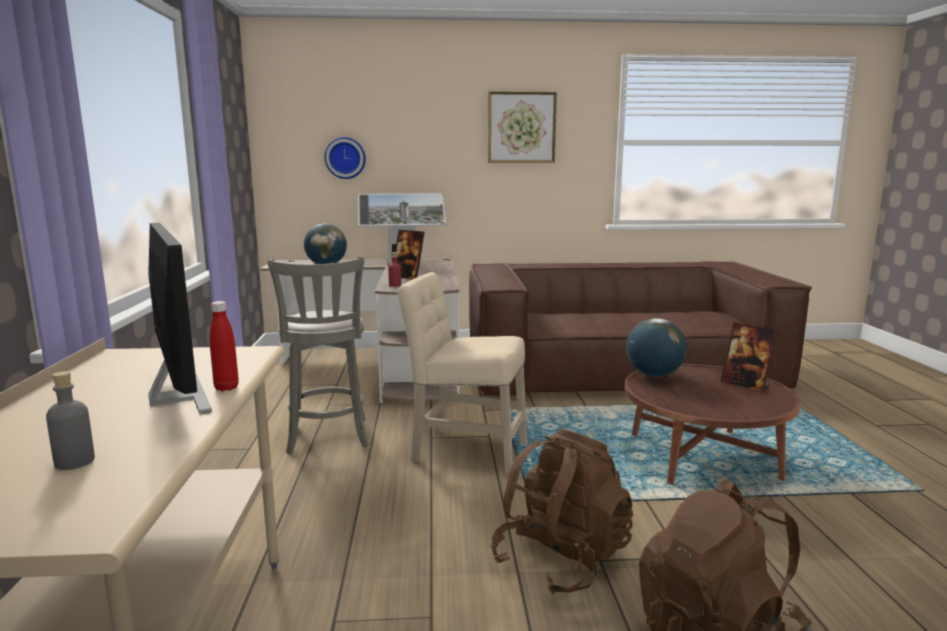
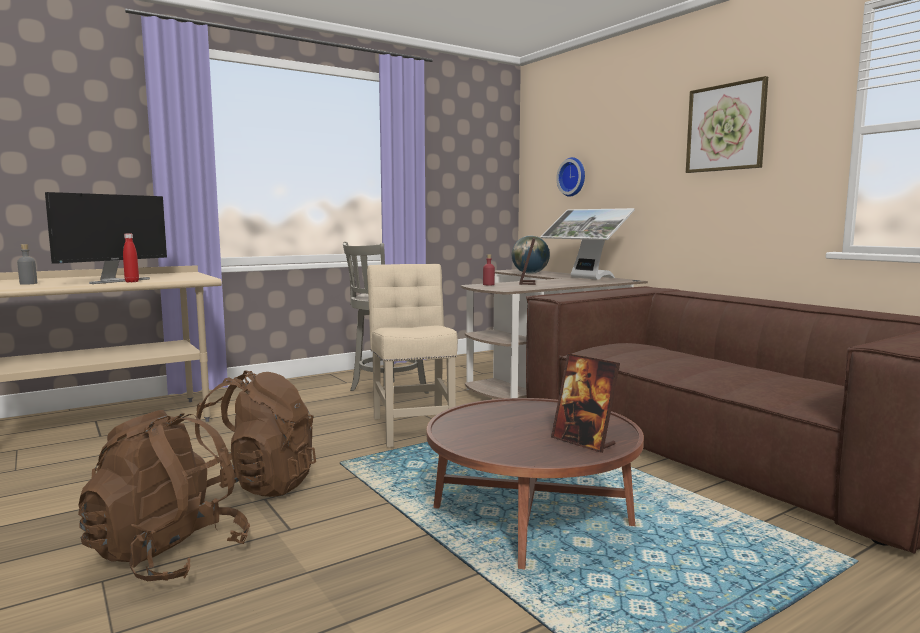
camera: 60 degrees right, 5 degrees down
(654, 375) = (542, 405): globe -> none
(745, 385) = (583, 442): picture frame -> picture frame turned 60 degrees counterclockwise

